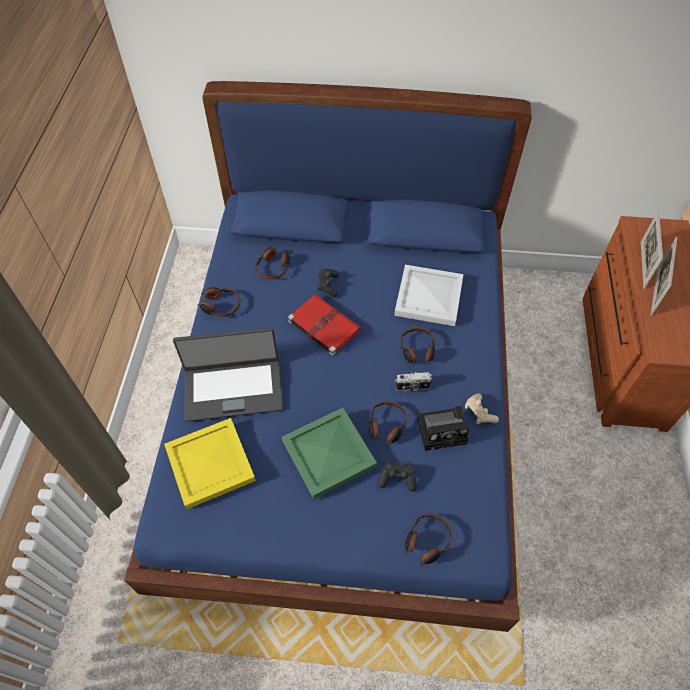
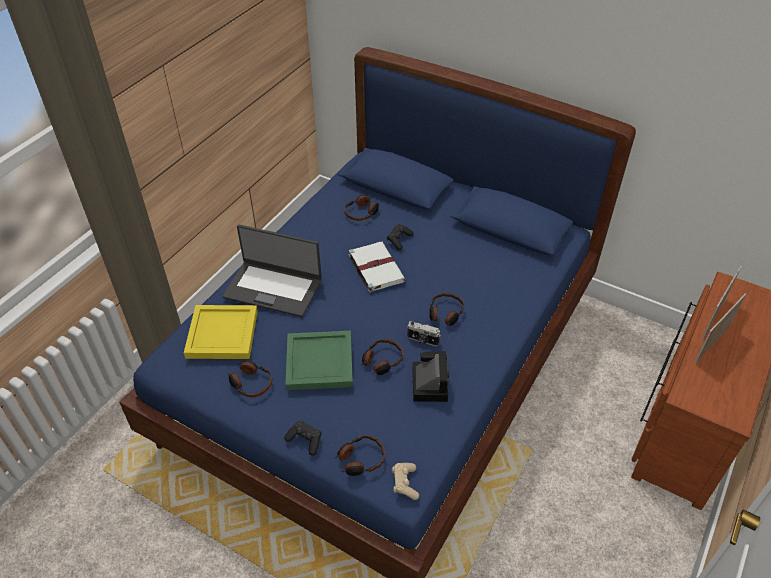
camera: 25 degrees right, 10 degrees down
(220, 305) = (301, 227): headphones -> headphones (250, 383)
(323, 325) = (375, 267): red book -> white book
(397, 479) = (365, 404): black game controller -> black game controller (305, 440)
(427, 297) = (480, 277): white tray -> none
(443, 430) = (429, 382): camera -> camera turned 105 degrees counterclockwise
(479, 413) = (470, 381): beige game controller -> beige game controller (405, 483)

